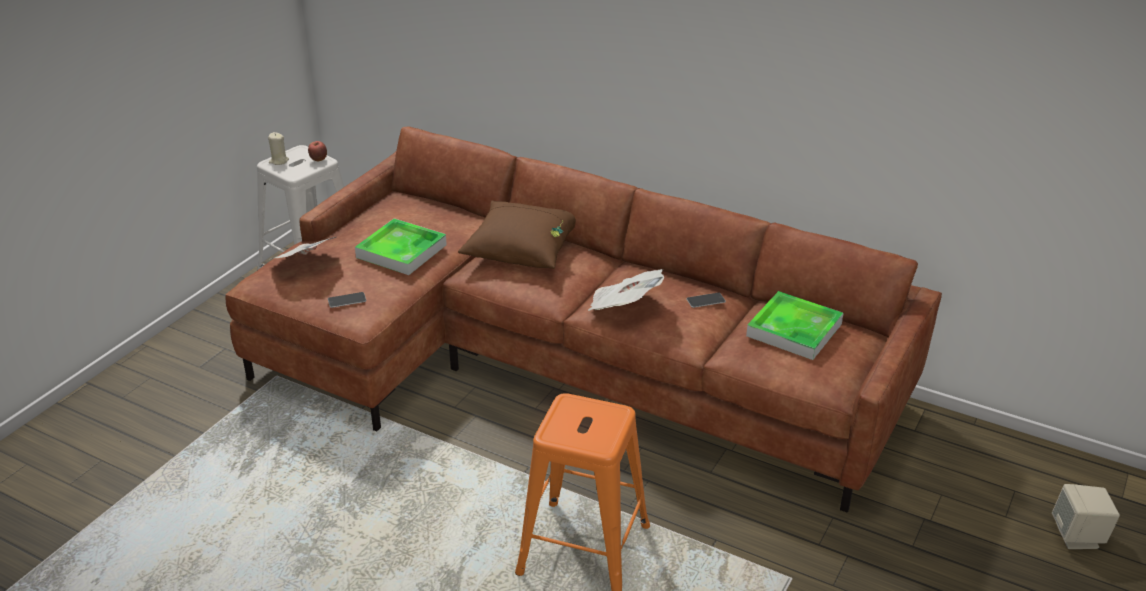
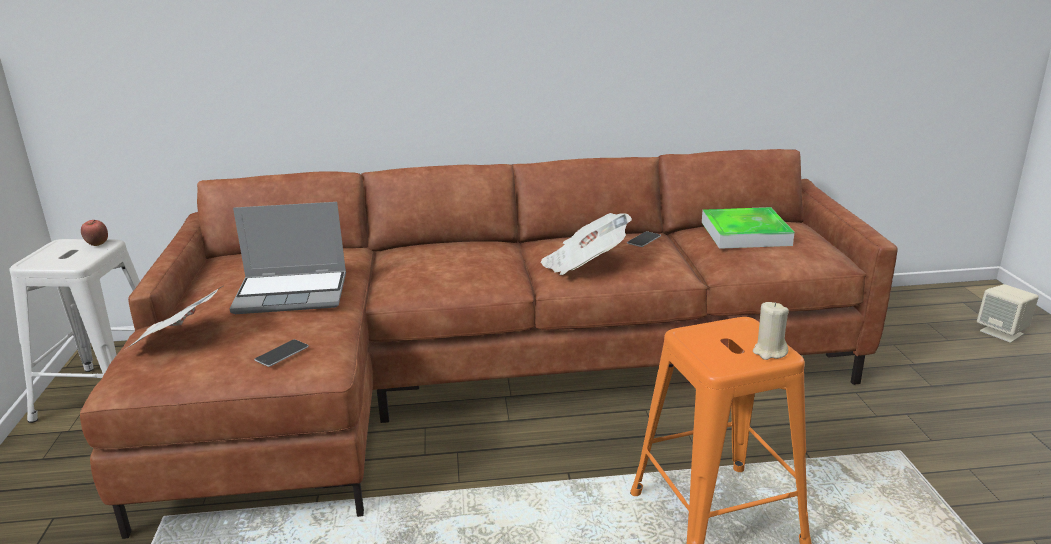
camera: 35 degrees left, 10 degrees down
(279, 161) = (41, 258): beige candle -> beige candle (769, 352)
(401, 251) = (293, 293): tray -> laptop
(522, 250) = (422, 258): brown pillow -> none

